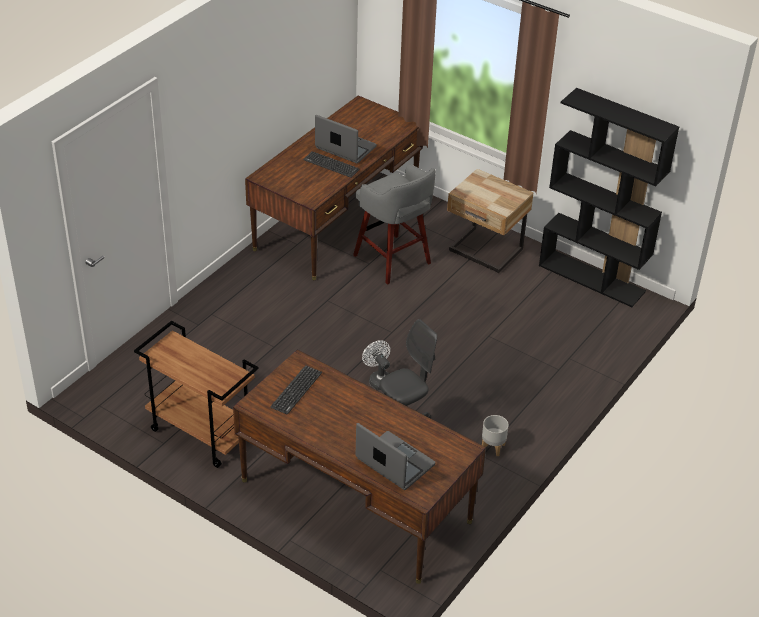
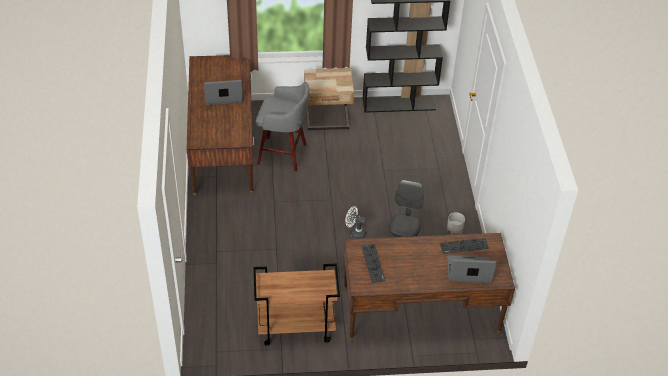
camera: 40 degrees left, 5 degrees up
(331, 165) = (228, 111): keyboard -> keyboard (464, 246)

